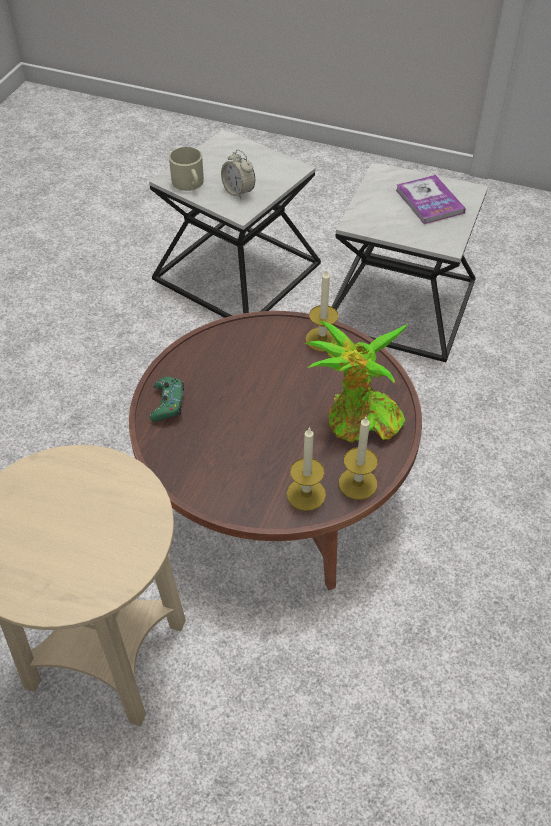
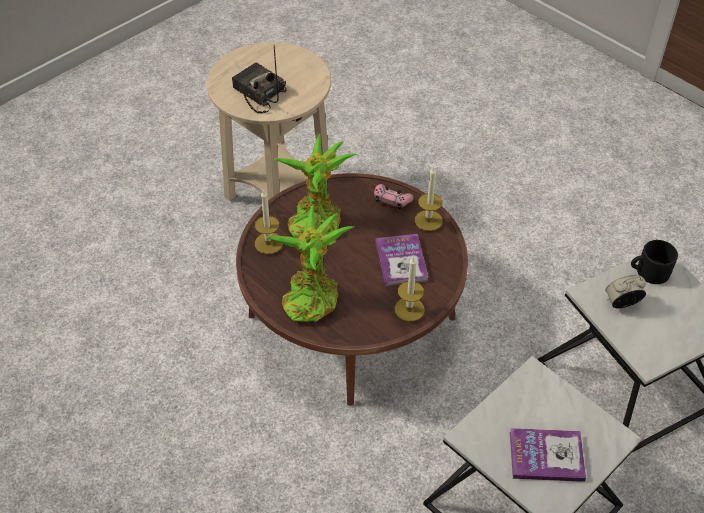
camera: 115 degrees right, 0 degrees up
(106, 526) = (258, 93): none -> radio
(167, 403) = (392, 199): green game controller -> pink game controller
(189, 183) = (648, 271): beige mug -> black mug
(239, 465) = (316, 220): none -> potted plant
(258, 368) = (401, 261): none -> book
(357, 483) = (259, 273): candle -> candle (428, 220)

